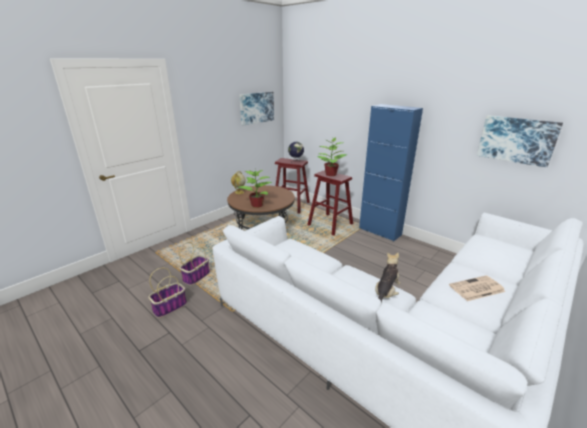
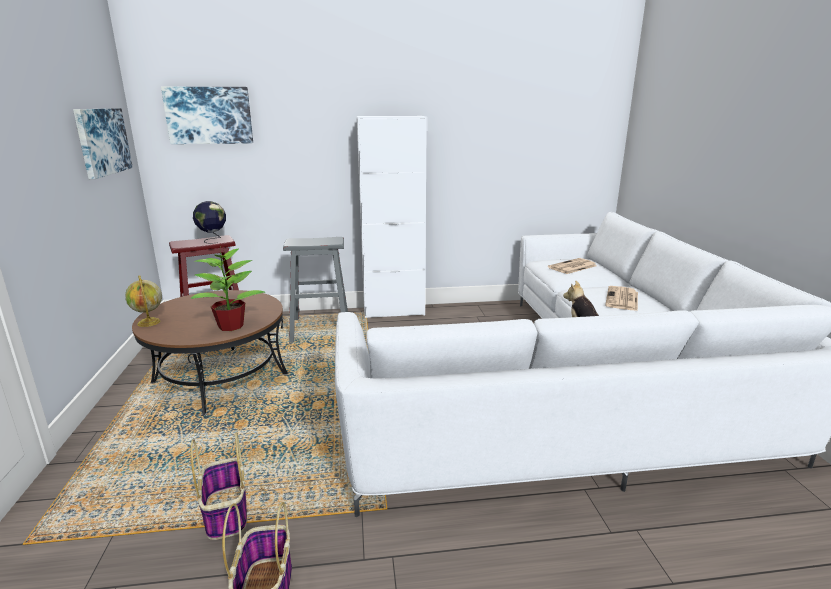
camera: 50 degrees left, 5 degrees down
(330, 174) = (309, 241): potted plant -> none
(330, 224) = (320, 329): red stool -> grey stool
(380, 231) = (394, 311): blue cabinet -> white cabinet
(495, 250) = (572, 267): none -> newspaper
(516, 140) = (535, 142): picture -> picture (209, 115)

